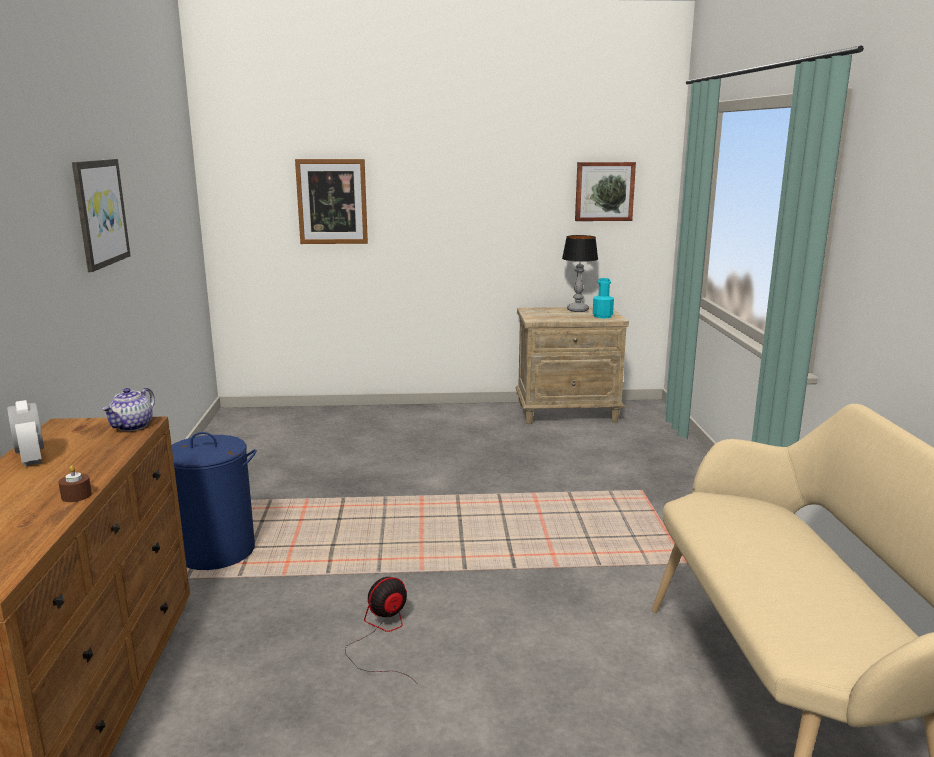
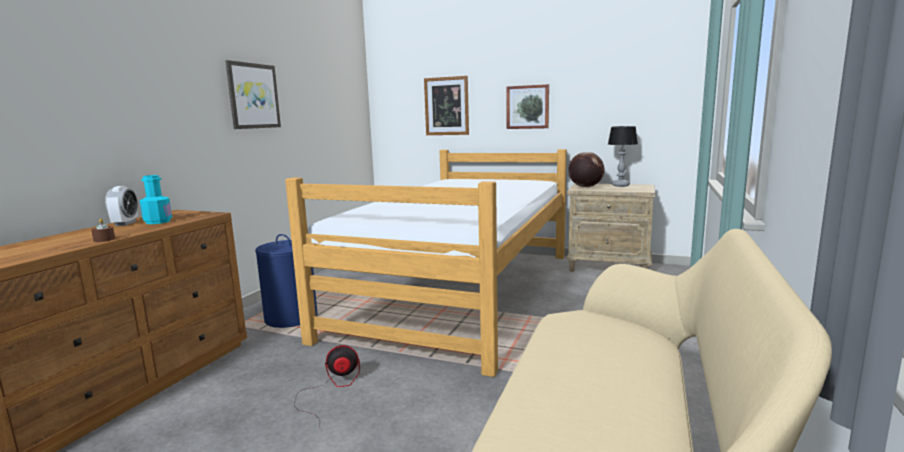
camera: 25 degrees right, 5 degrees down
(132, 426) = (202, 215): teapot -> none
(420, 471) = (462, 291): none -> bed
(540, 315) = (585, 187): none -> globe
(602, 316) = (636, 189): turquoise bottle -> turquoise bottle (158, 222)
(604, 191) = (648, 91): picture -> picture (527, 107)

